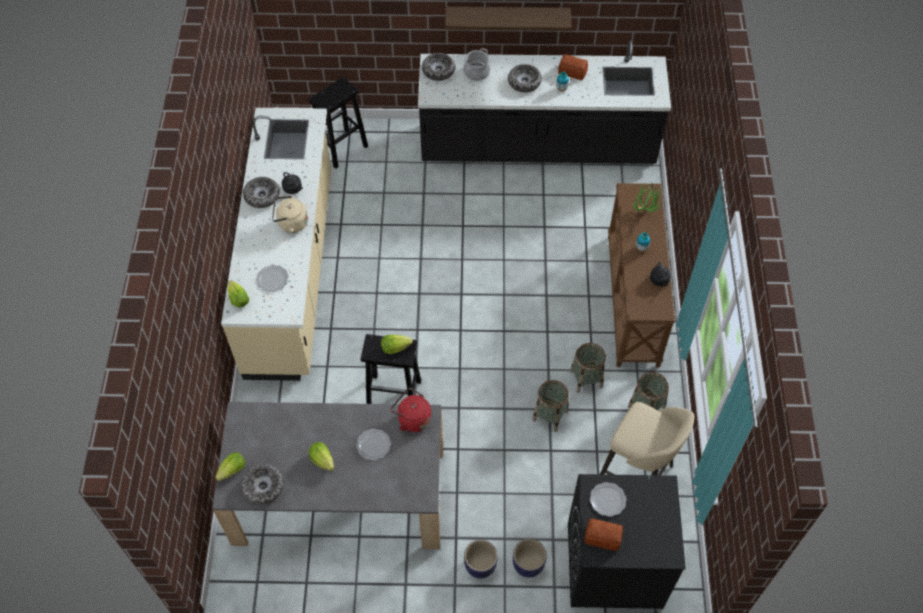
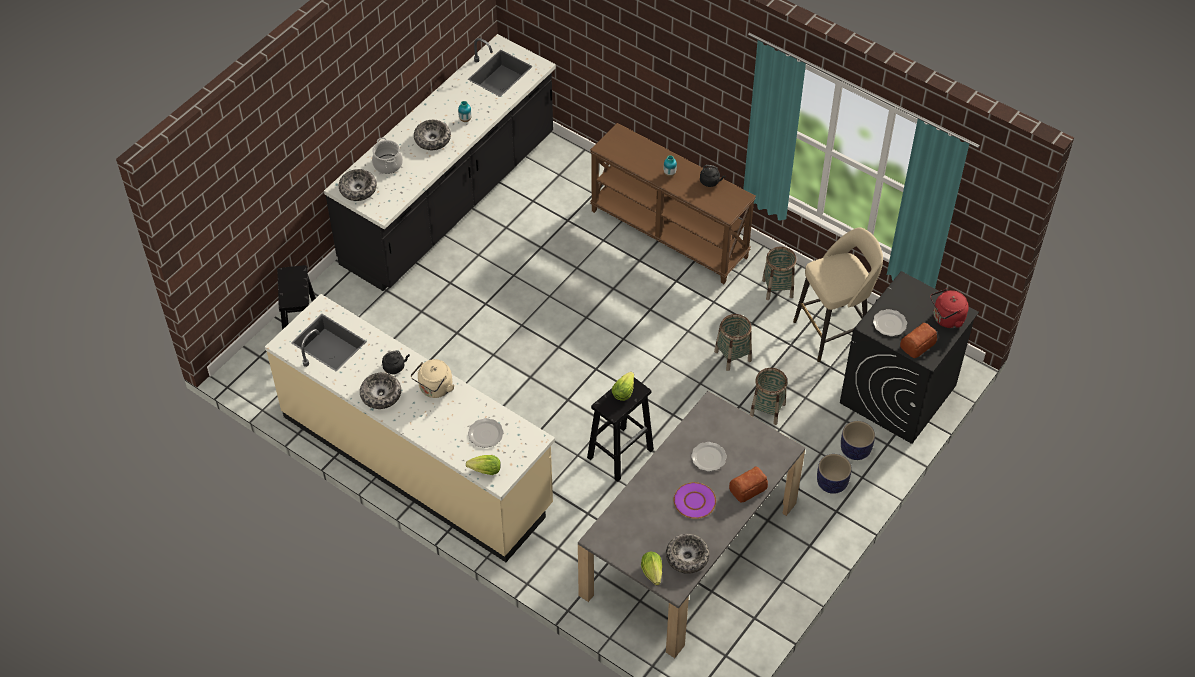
camera: 55 degrees left, 5 degrees down
(322, 460) = (694, 501): lettuce -> purple plate
(412, 418) = (705, 417): red kettle -> red kettle (946, 319)
(507, 17) = (379, 95): shelf -> none
(573, 72) = (454, 101): bread -> bread (749, 488)
(586, 379) = (718, 311): basket -> basket (767, 409)
(646, 211) = (635, 148): potted plant -> none

